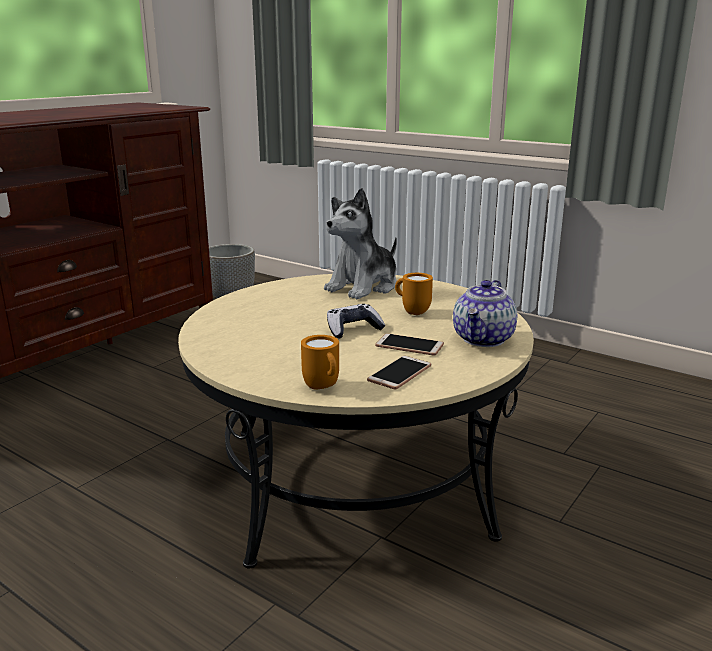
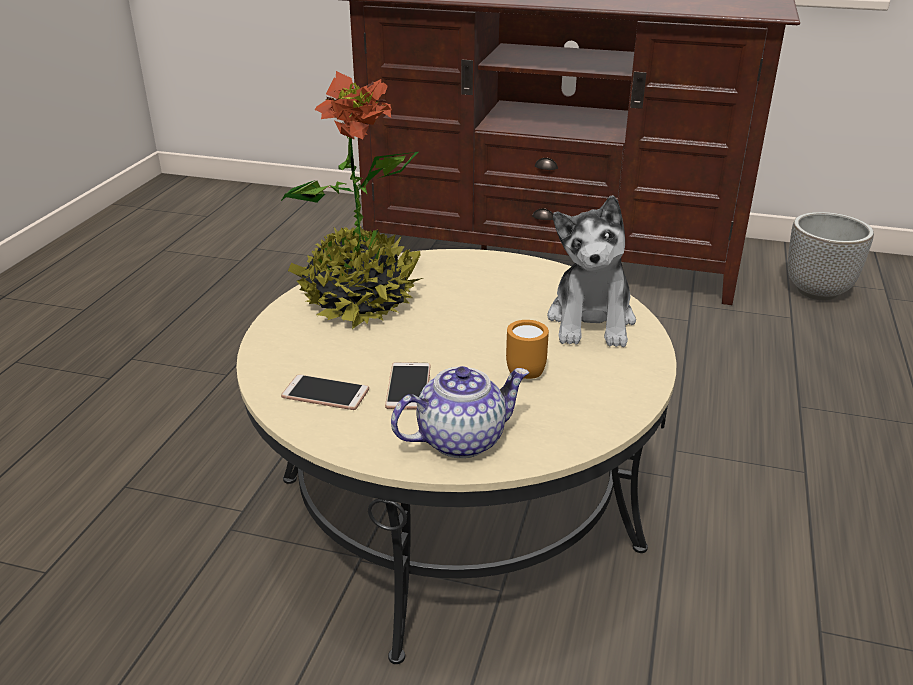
camera: 70 degrees right, 10 degrees up
(256, 346) = (359, 300): none -> potted plant
(323, 387) = (274, 356): orange mug -> none
(353, 329) = (437, 342): game controller -> none
(364, 287) = (591, 321): plush toy -> plush toy turned 105 degrees counterclockwise
(484, 339) = (461, 439): teapot -> teapot turned 150 degrees clockwise

